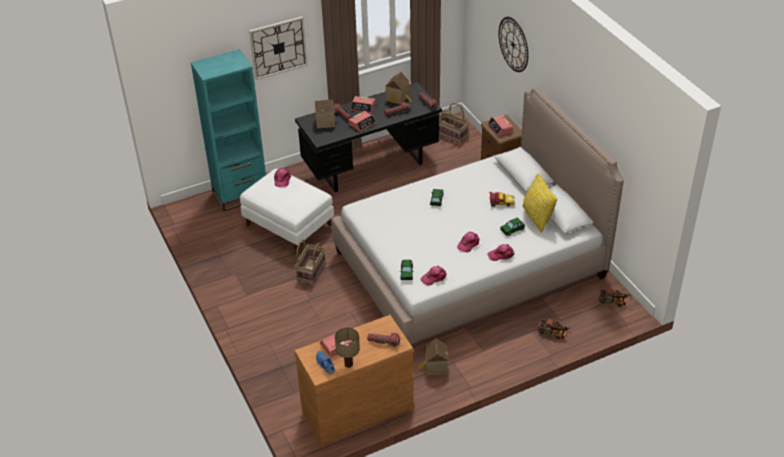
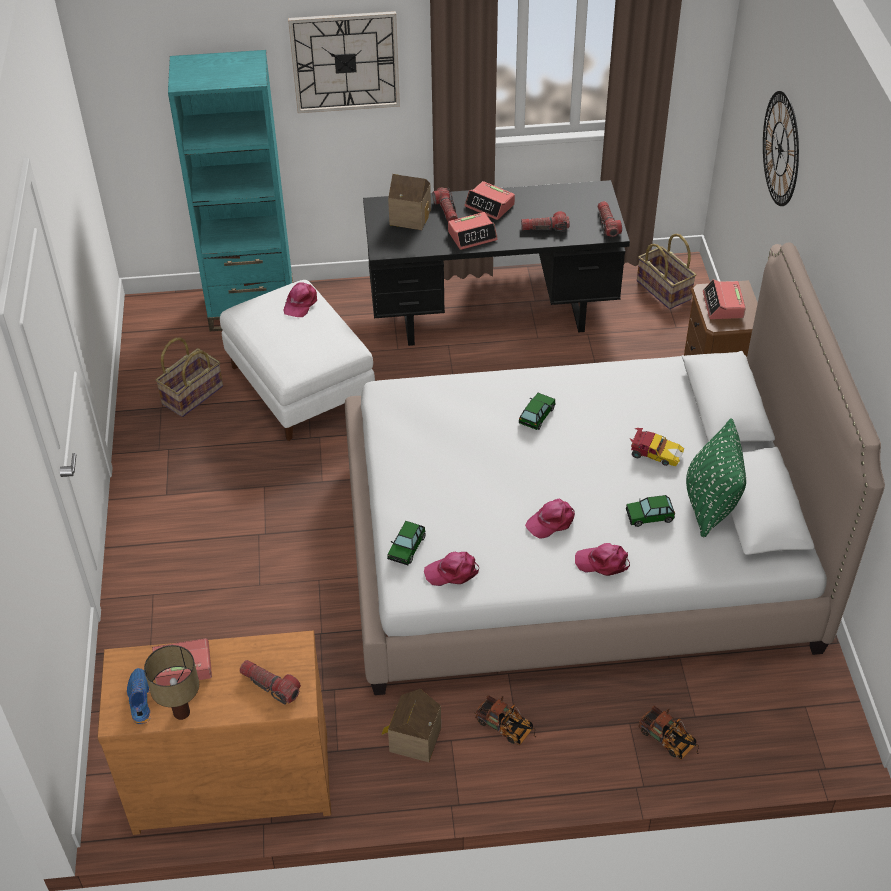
camera: 20 degrees right, 5 degrees up
(310, 271) = (293, 480): basket -> basket (192, 394)
(398, 98) = (561, 203): toy house -> none
(537, 217) = (710, 504): yellow pillow -> green pillow
(614, 301) = (819, 711): toy truck -> toy truck (507, 728)

